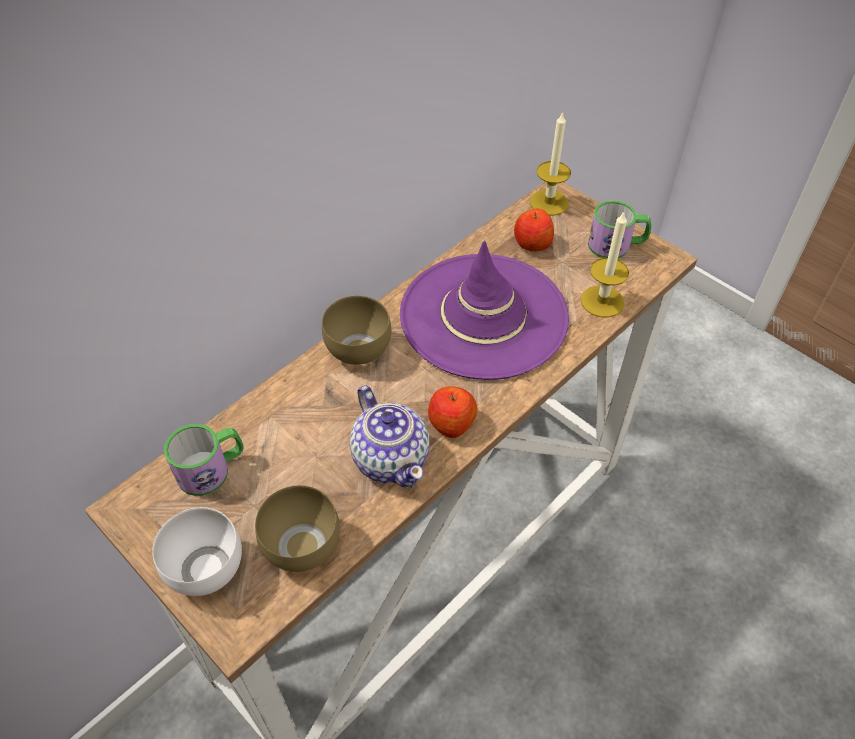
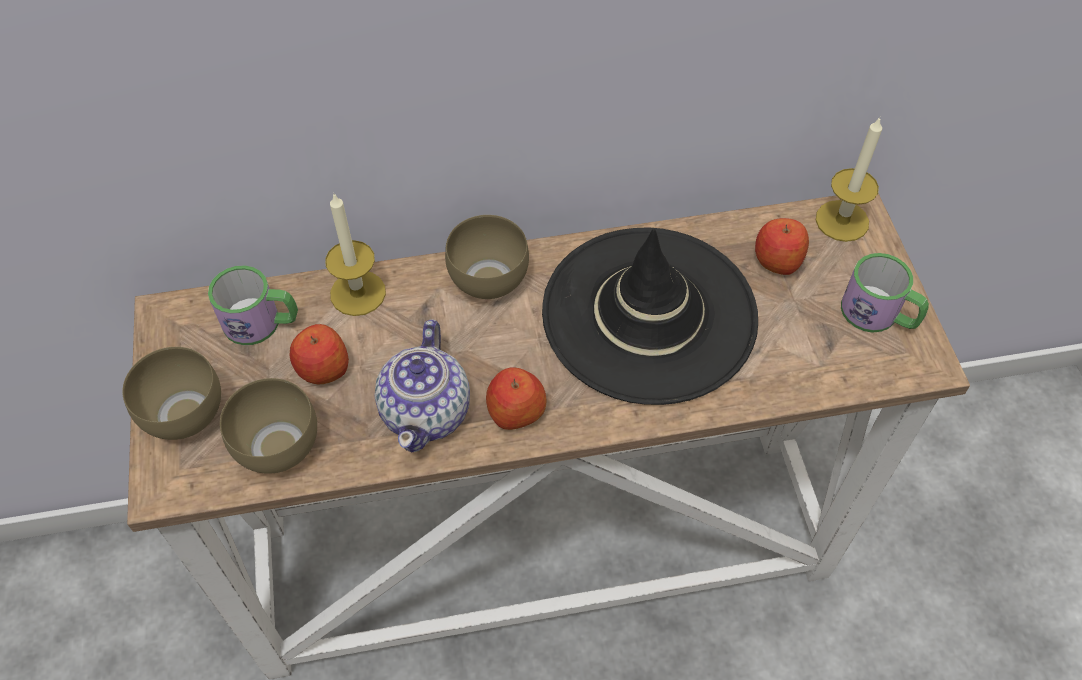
camera: 35 degrees right, 5 degrees up
(207, 571) = (184, 417): white bowl -> brown bowl
(288, 473) = (322, 368): none -> apple
(484, 316) = (649, 315): purple hat -> black hat
(602, 301) = (799, 372): candle -> candle (358, 293)

